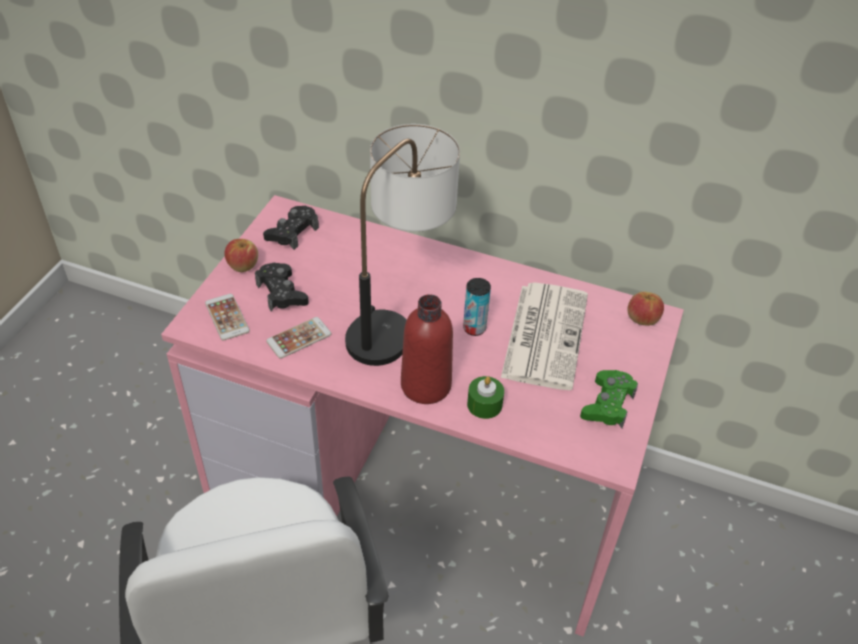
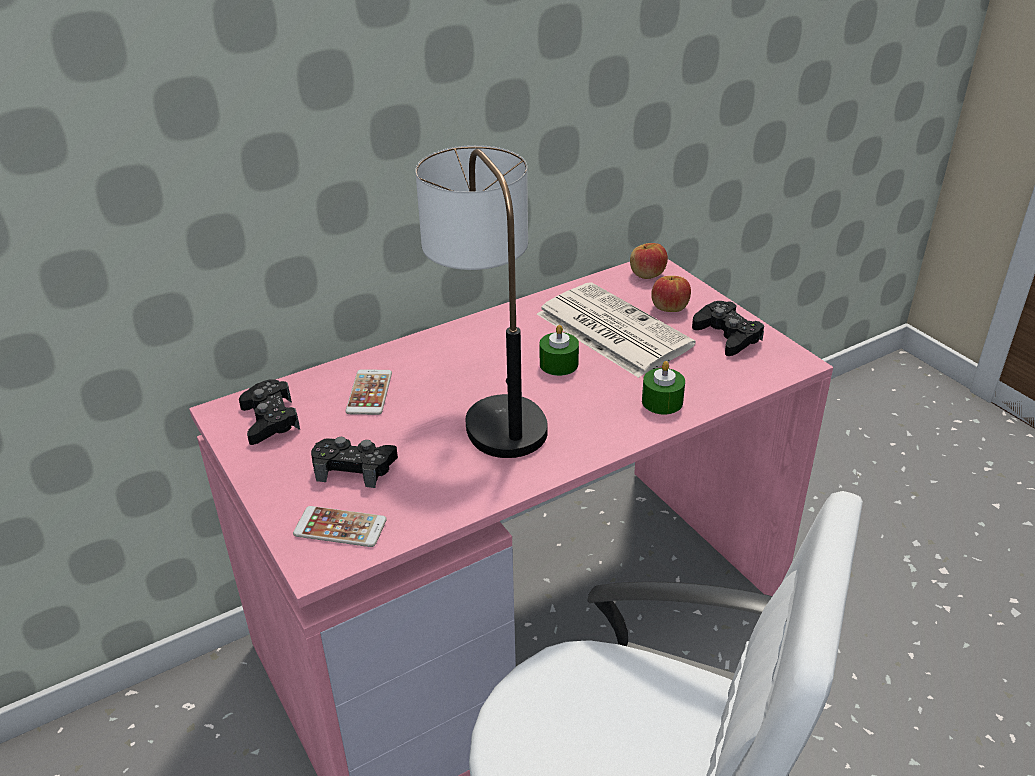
camera: 50 degrees left, 10 degrees down
(243, 265) = (271, 479): apple -> apple (669, 307)
(299, 338) = (440, 484): phone -> phone (369, 392)
(426, 385) = (601, 426): red bottle -> none
(474, 328) = (559, 364): can -> green candle
(608, 404) = (727, 335): green game controller -> black game controller

